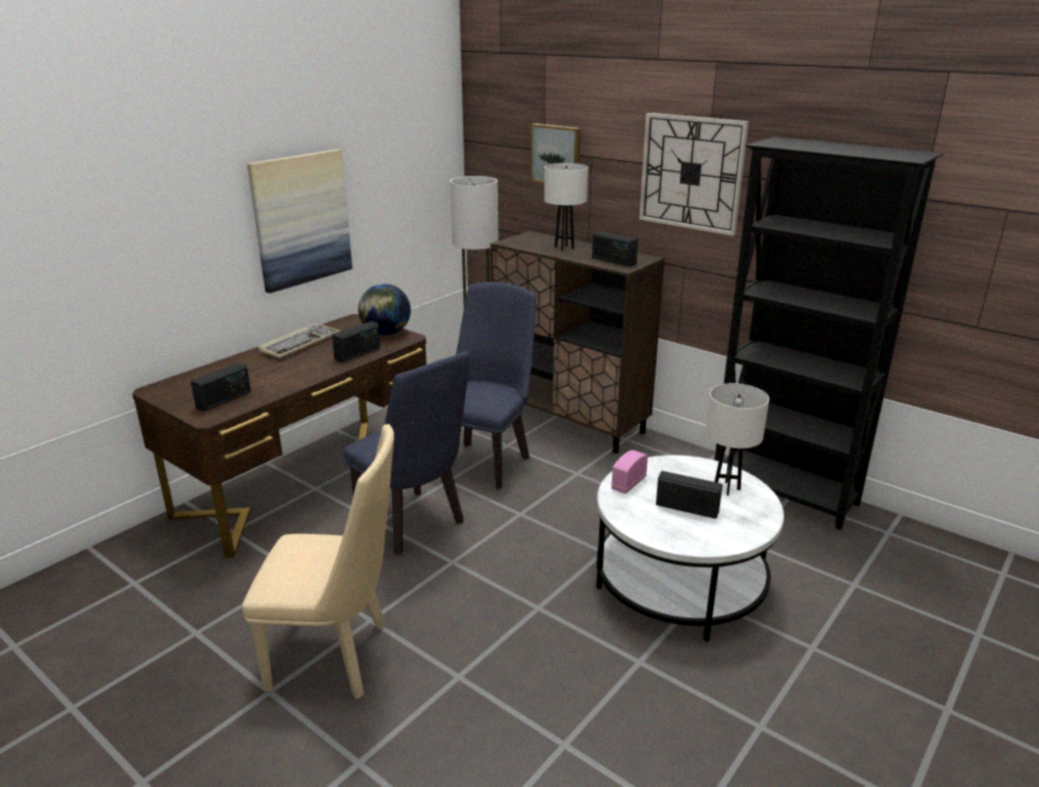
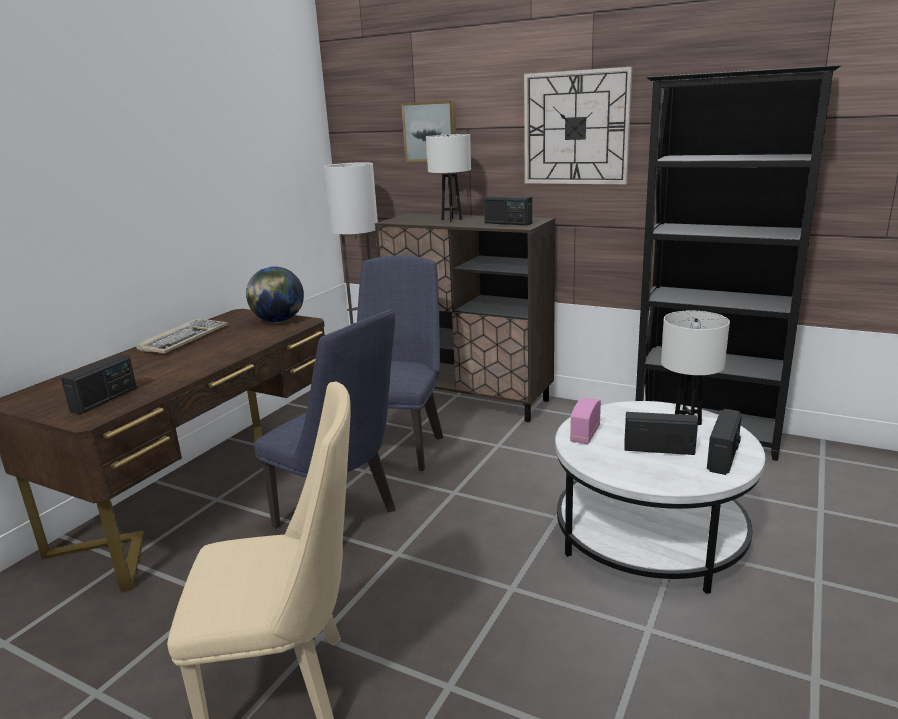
camera: 10 degrees left, 5 degrees down
(301, 219) = (172, 204): picture -> none
(358, 354) = (254, 341): radio -> radio (723, 457)

